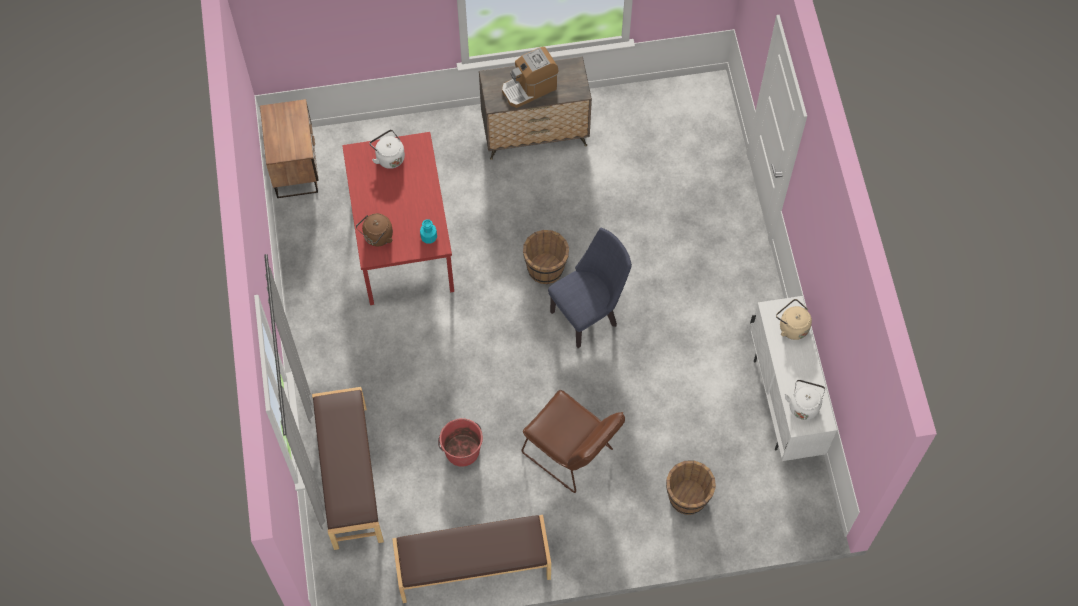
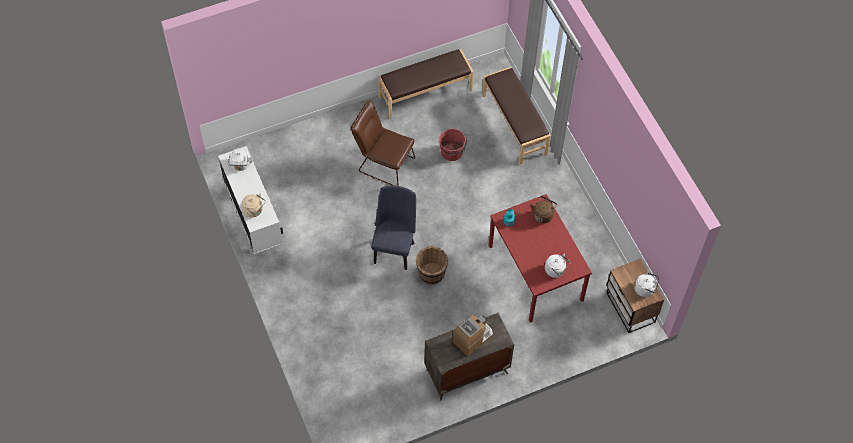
camera: 165 degrees right, 5 degrees down
(278, 122) = (645, 289): none -> white kettle
(588, 314) = (394, 249): blue chair -> blue chair turned 150 degrees clockwise
(687, 497) = (306, 154): brown bucket -> none

